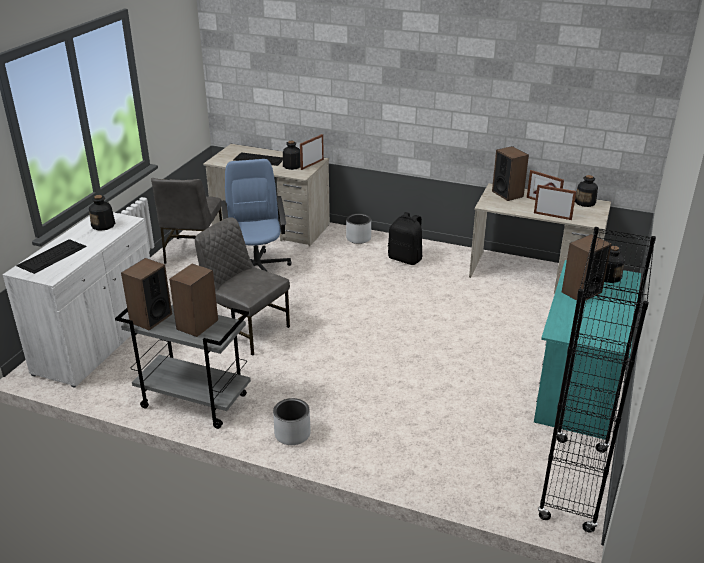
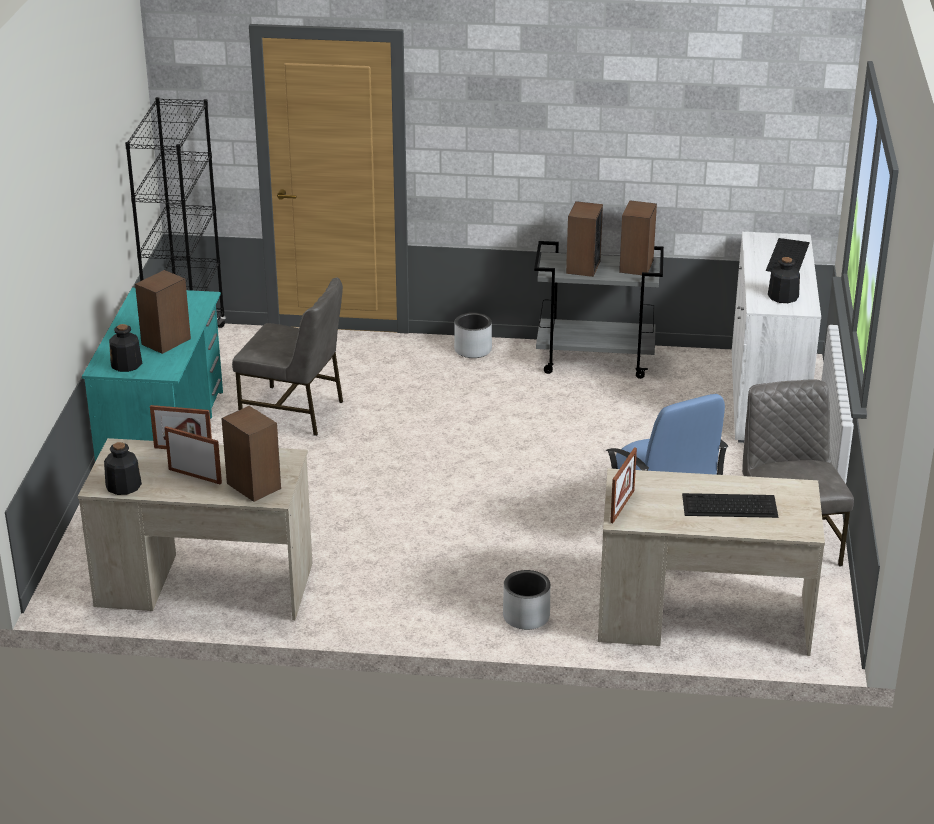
camera: 165 degrees right, 0 degrees up
(246, 329) = (598, 438): grey chair -> grey chair (294, 412)
(292, 166) = (655, 496): bottle -> none
(405, 259) = (425, 585): black backpack -> none

